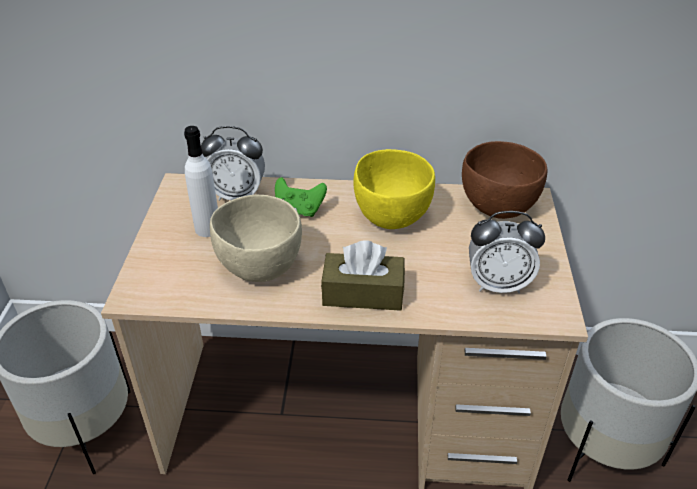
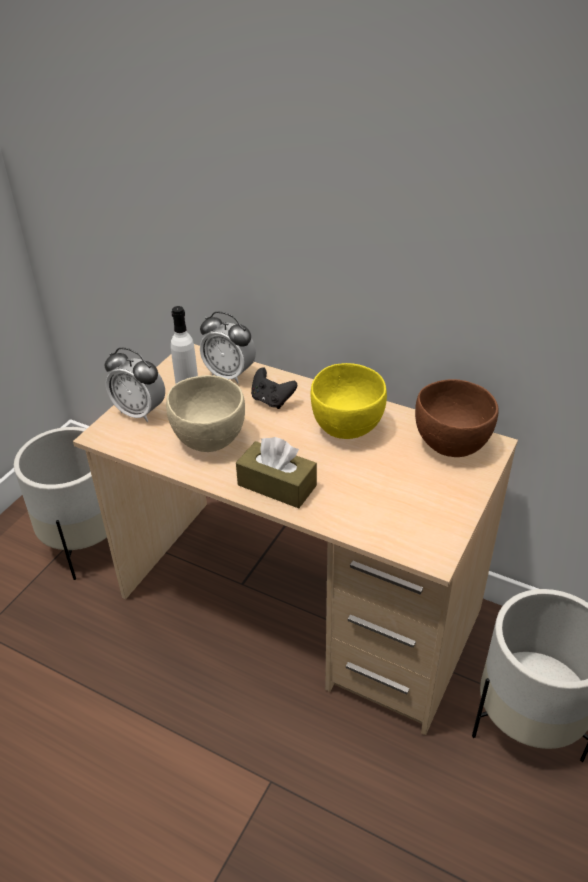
camera: 25 degrees right, 0 degrees up
(299, 210) = (272, 400): green game controller -> black game controller
(498, 284) = (399, 512): alarm clock -> alarm clock (140, 412)

